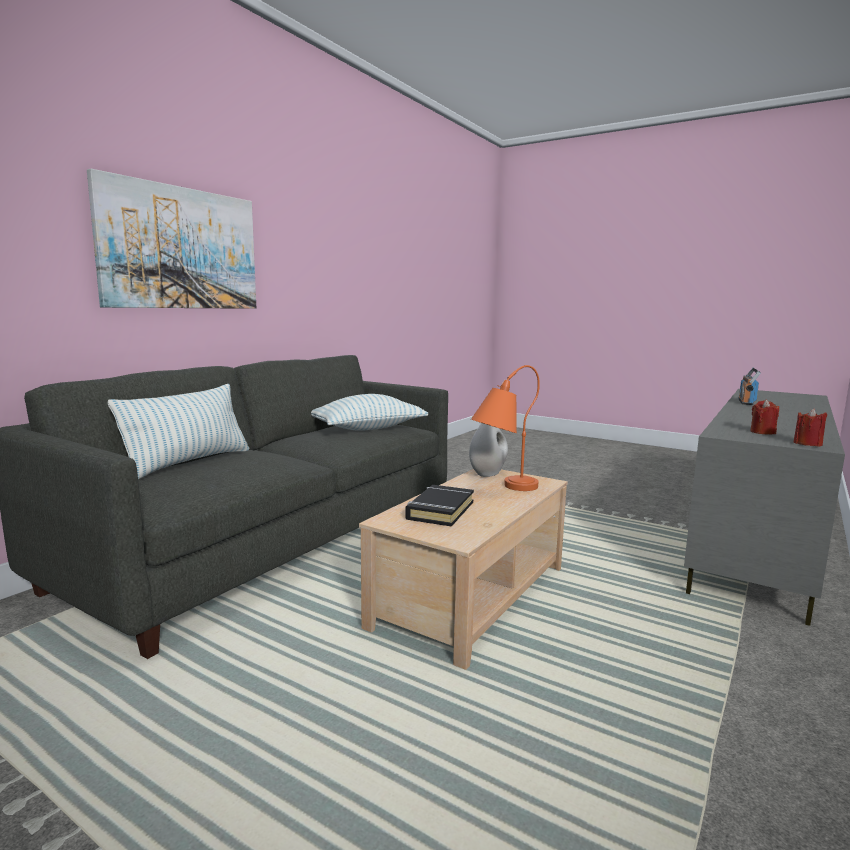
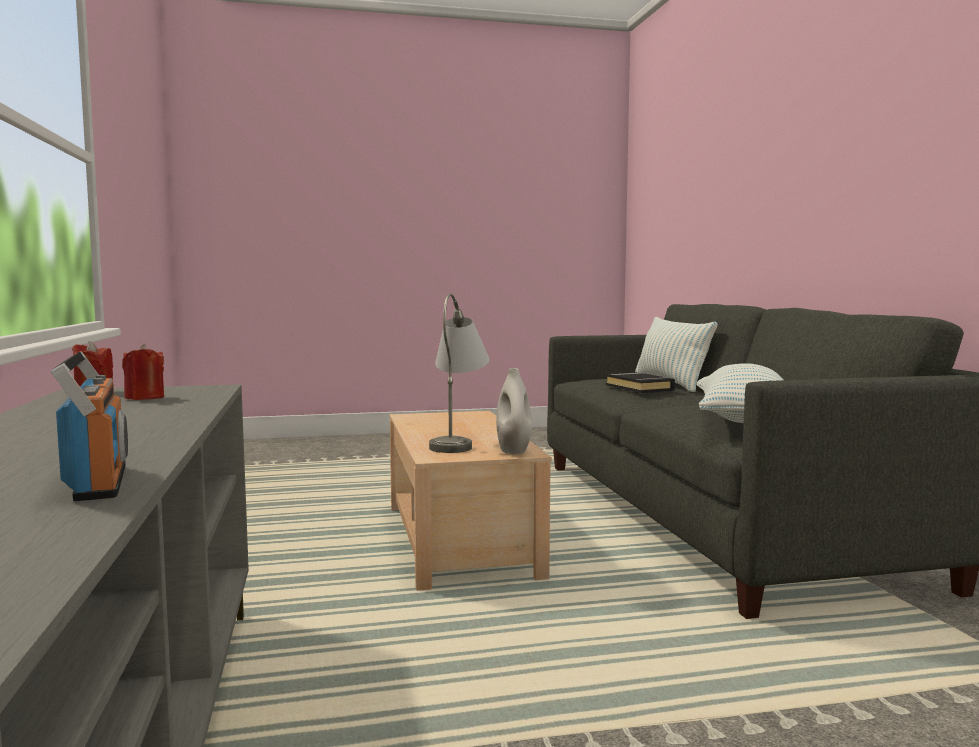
camera: 135 degrees right, 5 degrees down
(181, 248) = (806, 177): picture -> none
(440, 510) = (462, 422): black book -> black book (639, 388)
(502, 489) = (458, 442): orange table lamp -> grey table lamp

